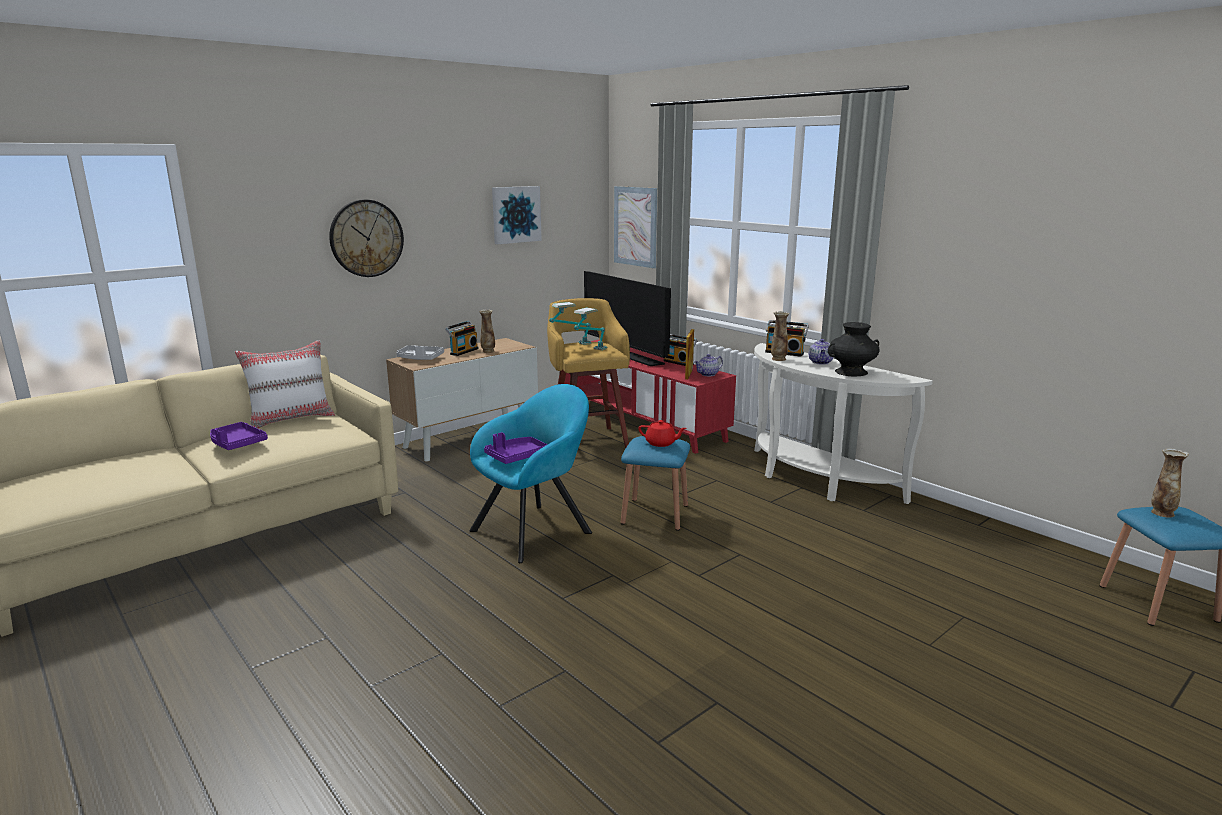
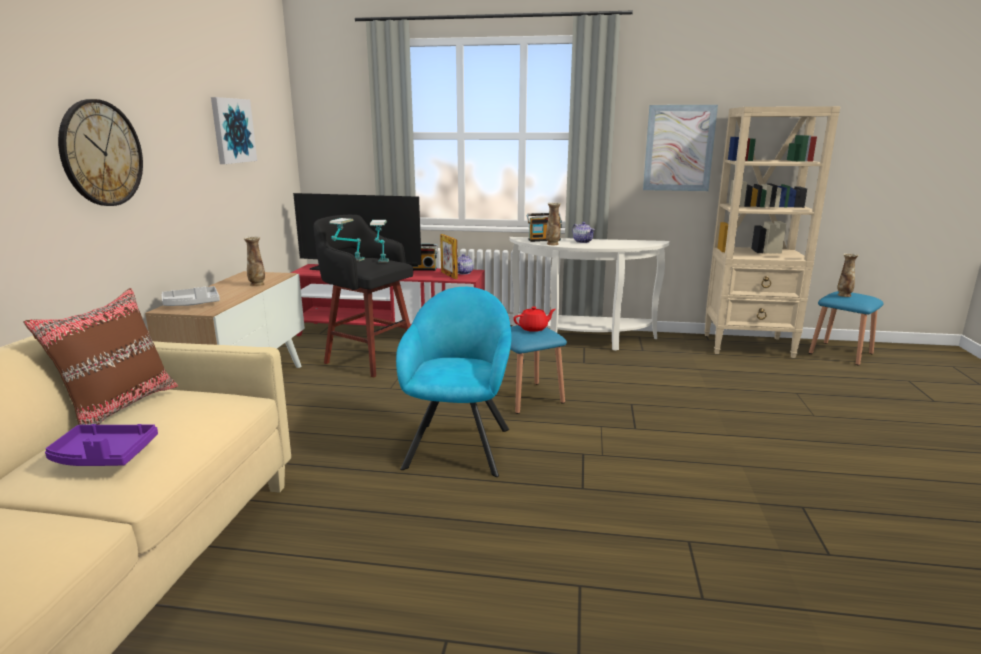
camera: 40 degrees left, 0 degrees up
(291, 419) = (120, 407): white pillow -> brown pillow
(463, 351) = (227, 289): radio -> none
(516, 457) = (450, 370): purple tray -> none
(588, 440) = (369, 359): yellow stool -> black stool
(635, 226) = (335, 145): picture -> picture (679, 148)
(851, 372) = (617, 244): black vase -> none
(1022, 548) = (748, 346): none -> beige bookcase

